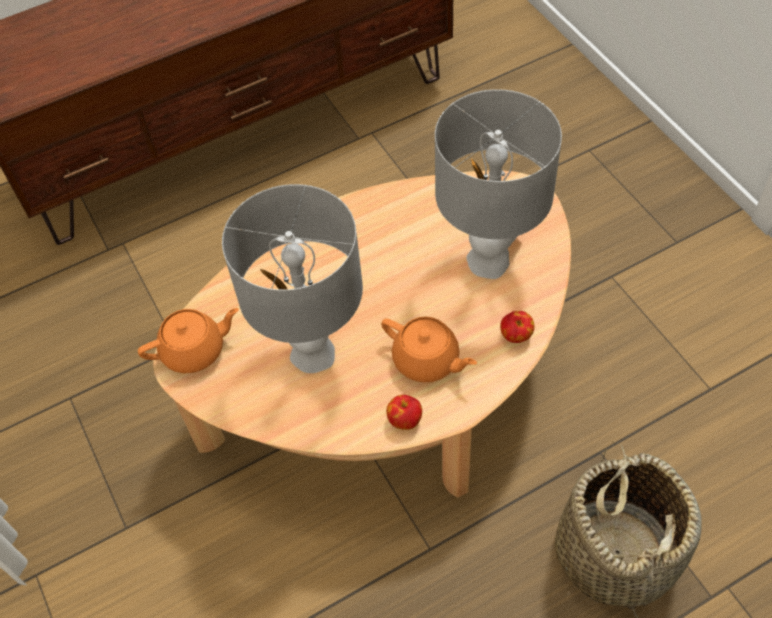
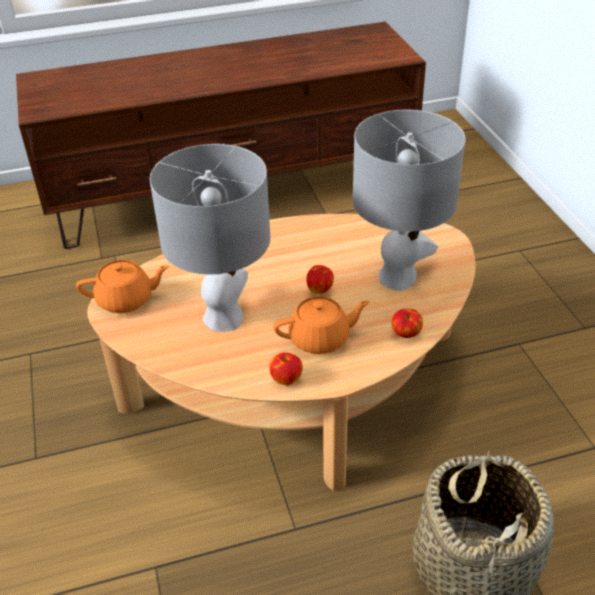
camera: 10 degrees right, 15 degrees down
(408, 294) = (320, 289): none -> apple
(427, 360) = (320, 339): orange teapot -> orange teapot turned 60 degrees counterclockwise

